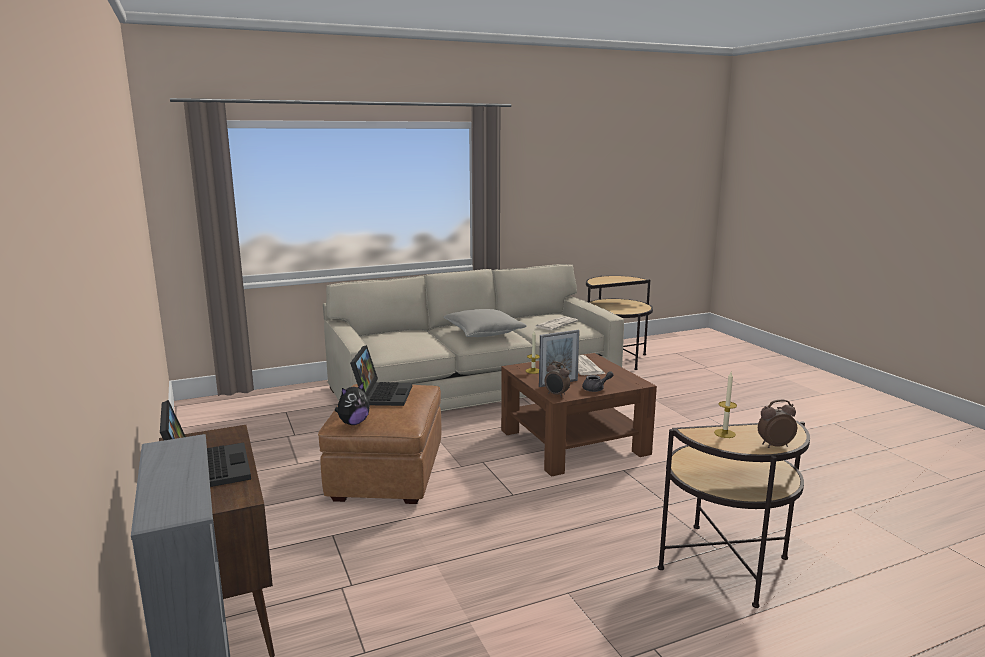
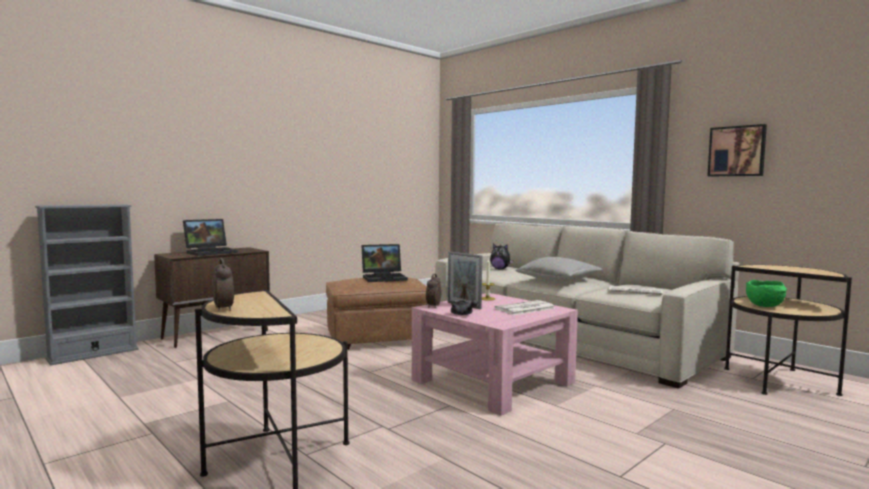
camera: 70 degrees right, 10 degrees down
(353, 423) = (338, 281): plush toy -> plush toy (500, 269)
(545, 188) = (737, 151): none -> picture
(573, 442) = (493, 381): brown coffee table -> pink coffee table
(622, 310) = (765, 306): none -> green bowl
(724, 433) = (254, 299): candle -> none

